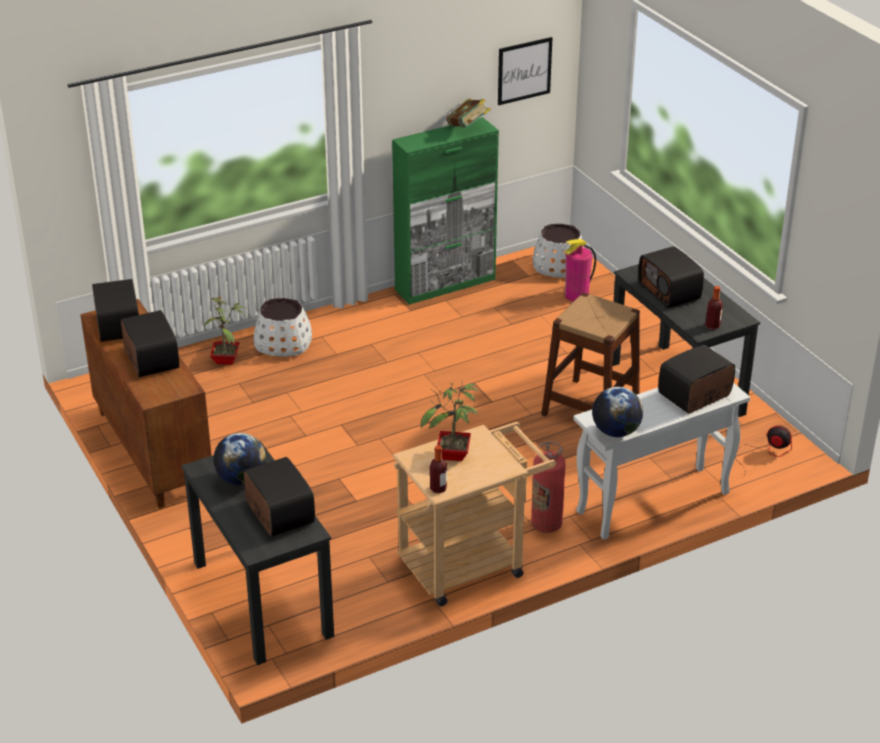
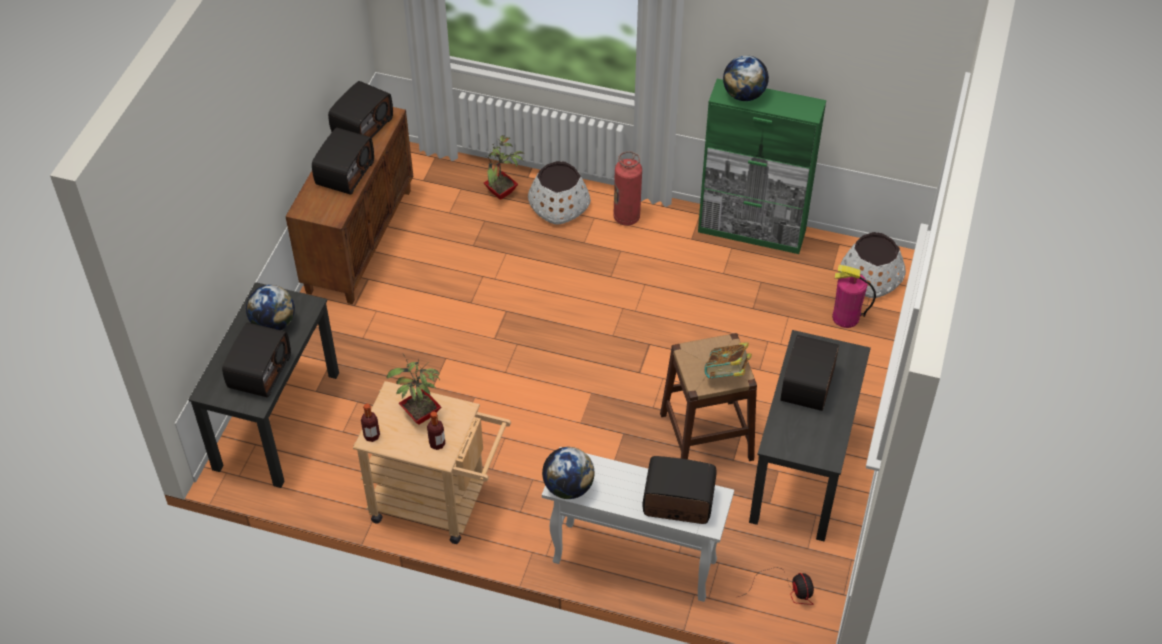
camera: 45 degrees right, 15 degrees up
(425, 139) = (744, 95): none -> globe
(468, 128) = (795, 105): book -> book (726, 373)
(524, 70) = (889, 76): picture -> none
(546, 524) = (532, 515): fire extinguisher -> fire extinguisher (626, 217)
(712, 326) = (793, 446): bottle -> bottle (437, 444)

